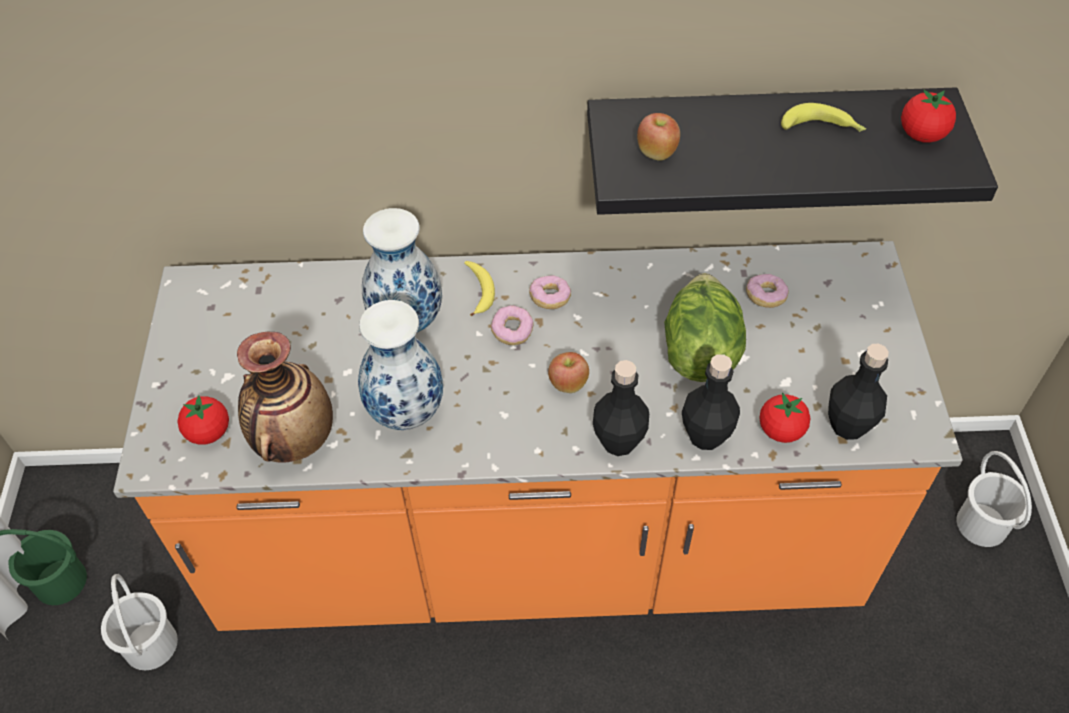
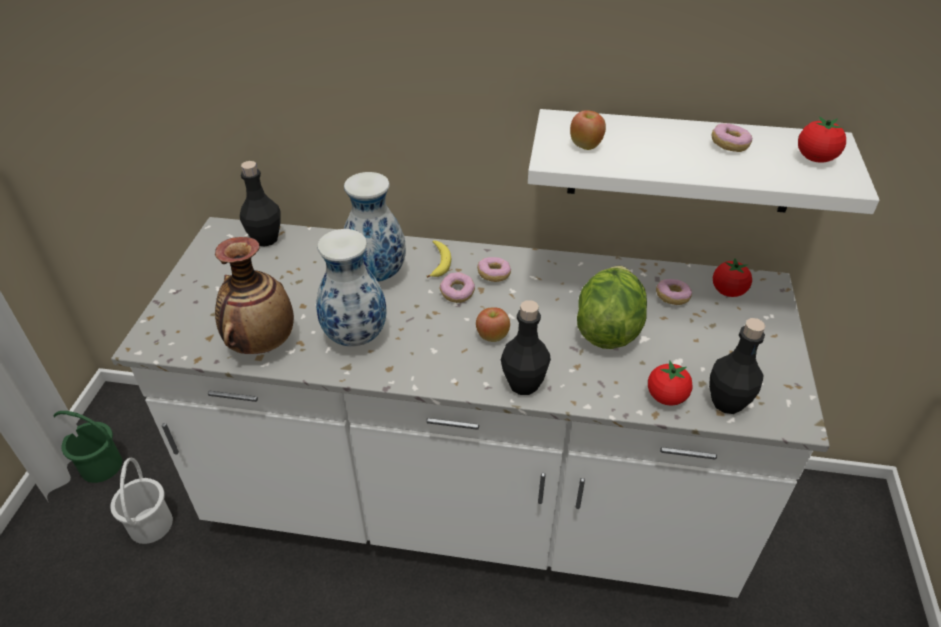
camera: 10 degrees right, 10 degrees down
(209, 432) = (198, 328): tomato -> tomato (728, 291)
(538, 548) = (470, 505): orange counter -> white counter
(705, 435) = (599, 391): black bottle -> black bottle (265, 239)
(763, 138) = (682, 162): black shelf -> white shelf
(822, 129) = (729, 145): banana -> donut
(981, 525) = (853, 552): white bucket -> none

